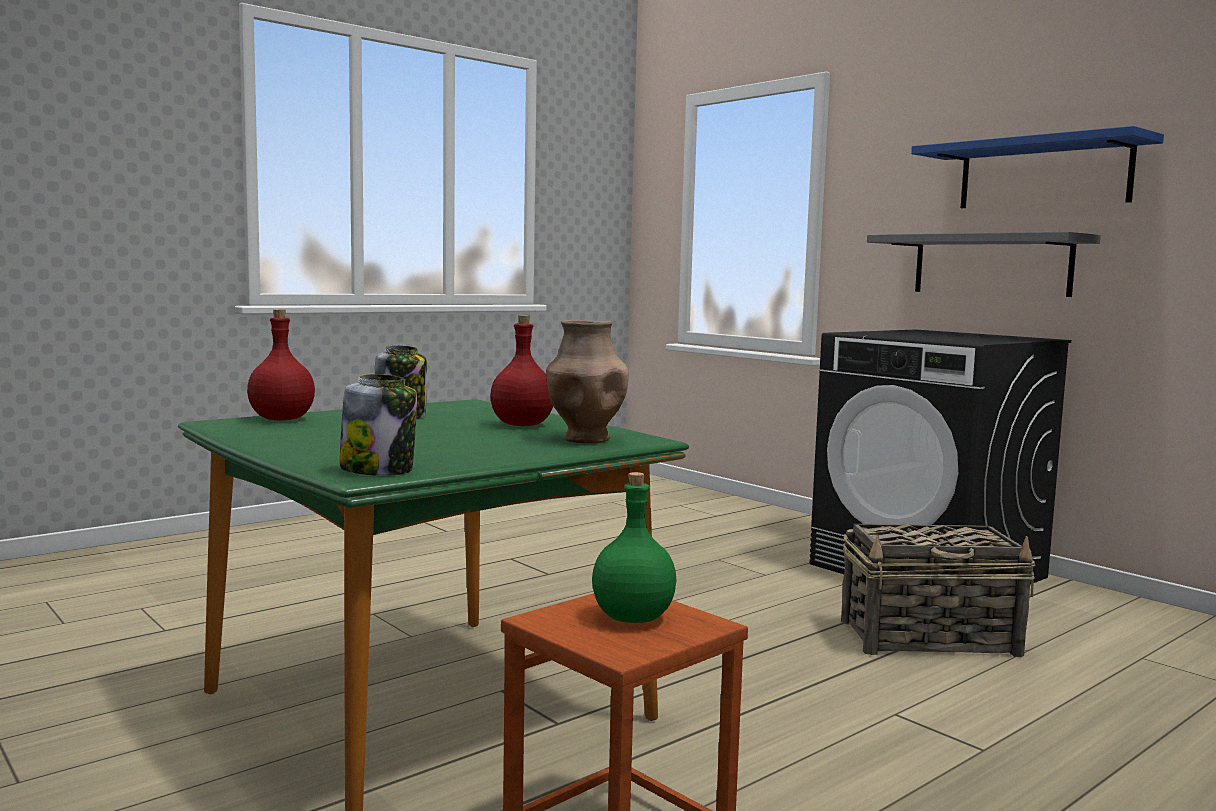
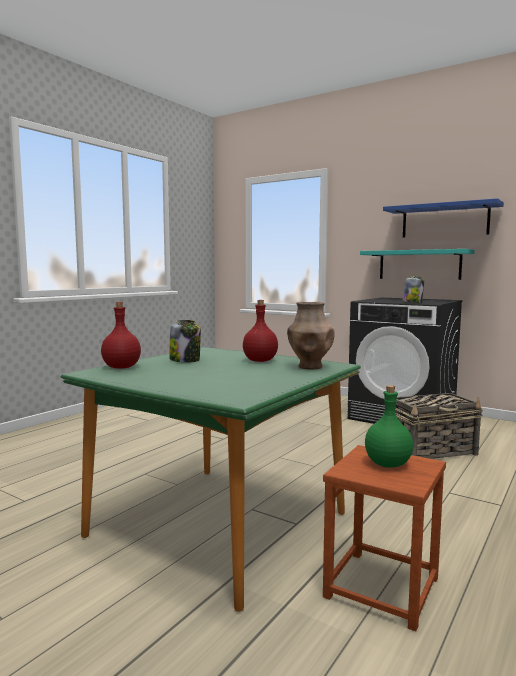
camera: 15 degrees left, 0 degrees up
(378, 470) = (242, 396): jar -> jar (412, 302)
(991, 265) = (419, 265): grey shelf -> turquoise shelf

